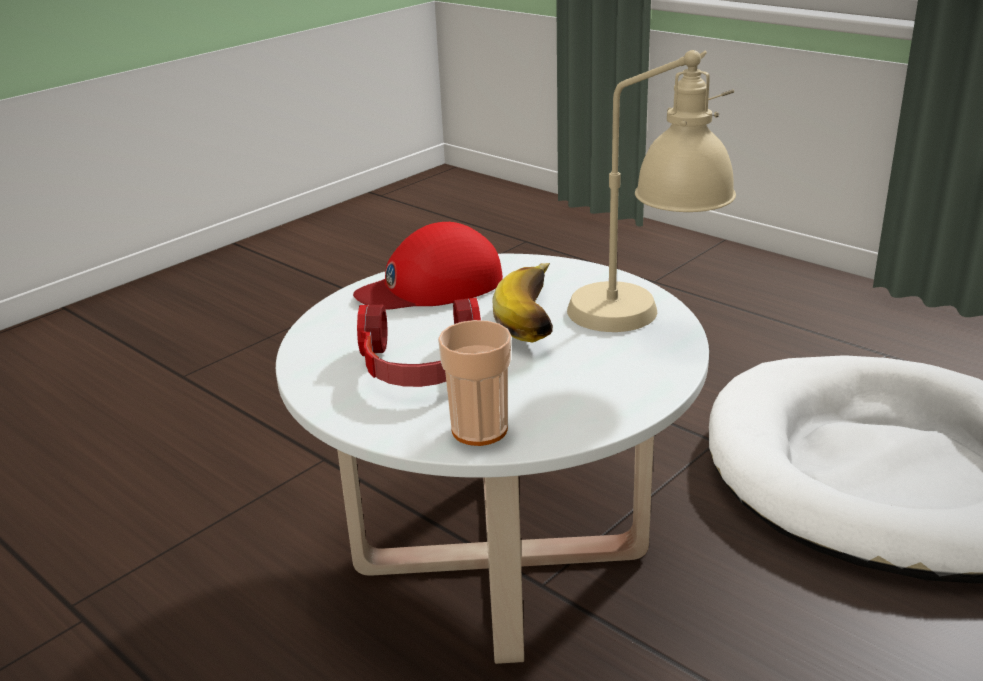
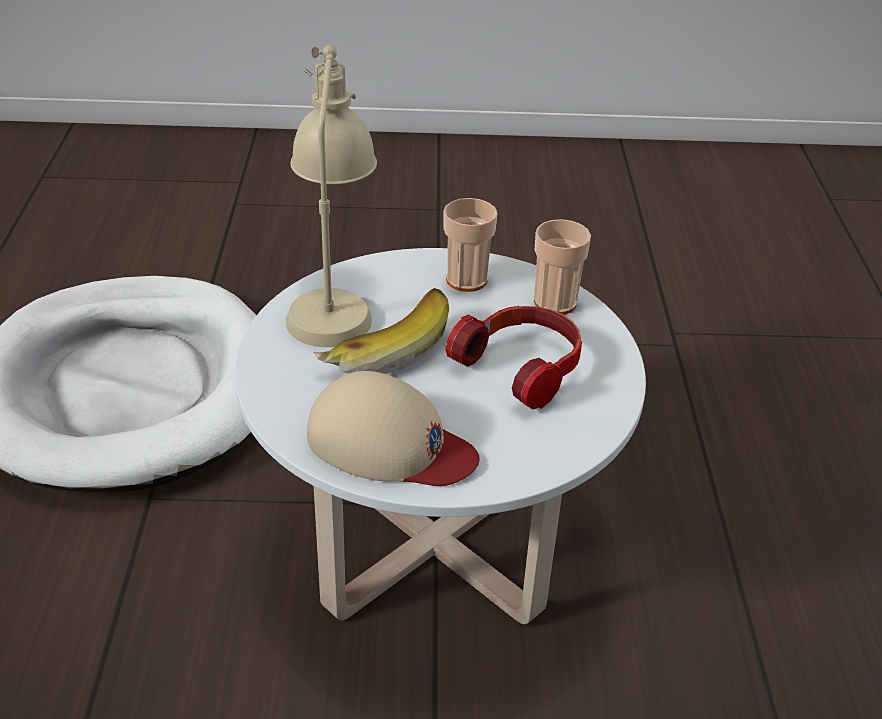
camera: 135 degrees left, 10 degrees up
(431, 286) = (389, 444): red cap -> beige cap
(588, 398) = (466, 280): none -> cup

